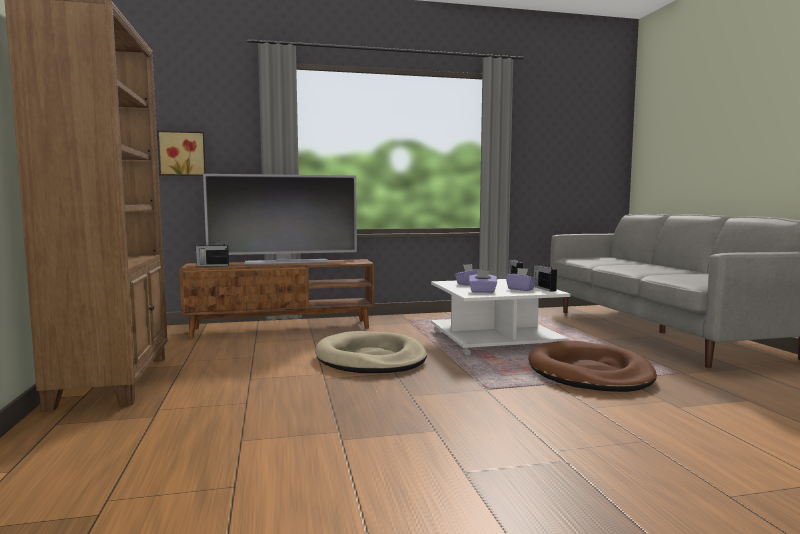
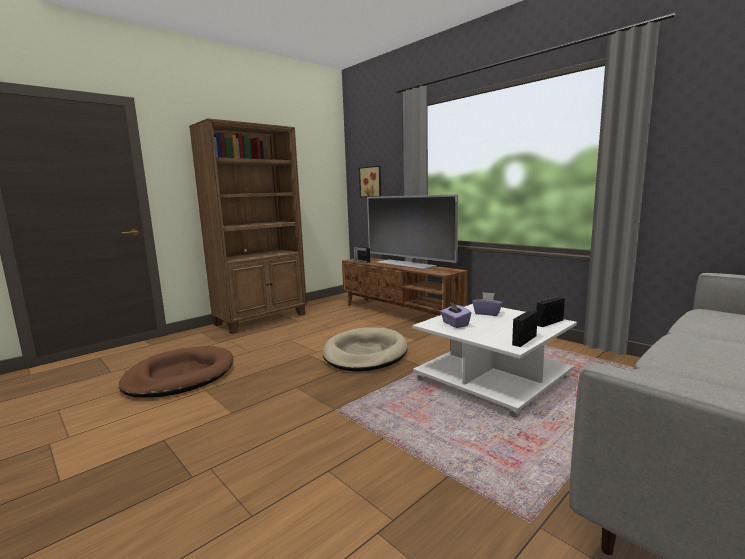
camera: 60 degrees right, 5 degrees up
(521, 289) = (499, 333): purple tissue box -> none
(589, 373) = (444, 450): brown dog bed -> brown dog bed (180, 376)

